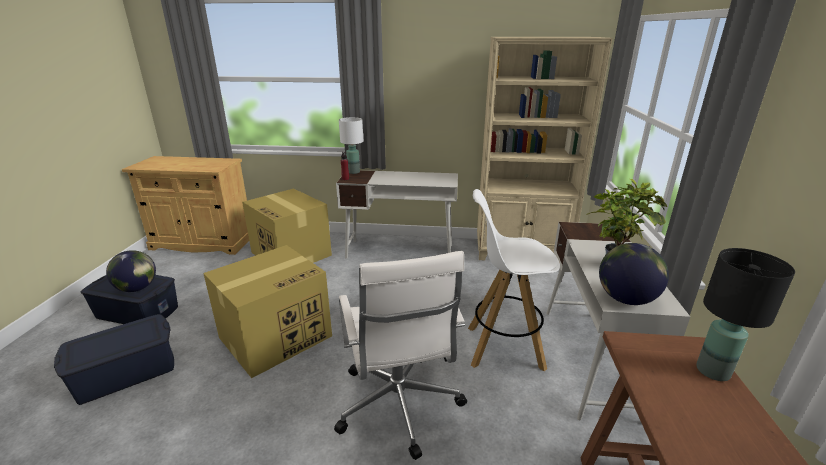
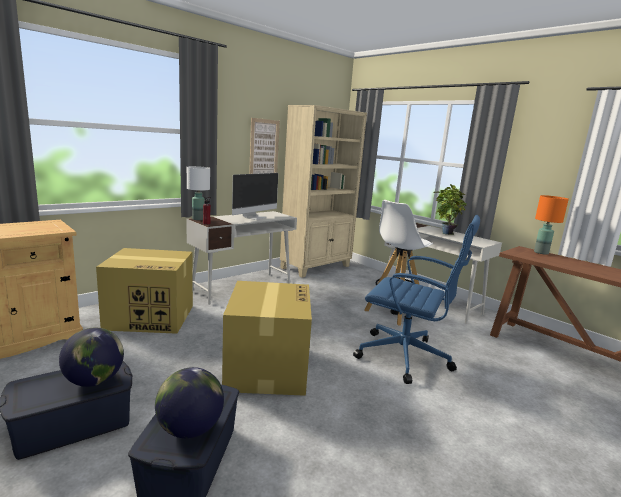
camera: 50 degrees left, 10 degrees down
(398, 406) = (406, 357): white office chair -> blue office chair
(411, 178) = (254, 217): none -> monitor
(455, 98) = (264, 151): none -> picture
(626, 299) = (478, 242): globe -> globe (190, 429)
(713, 371) = (541, 252): black table lamp -> orange table lamp

